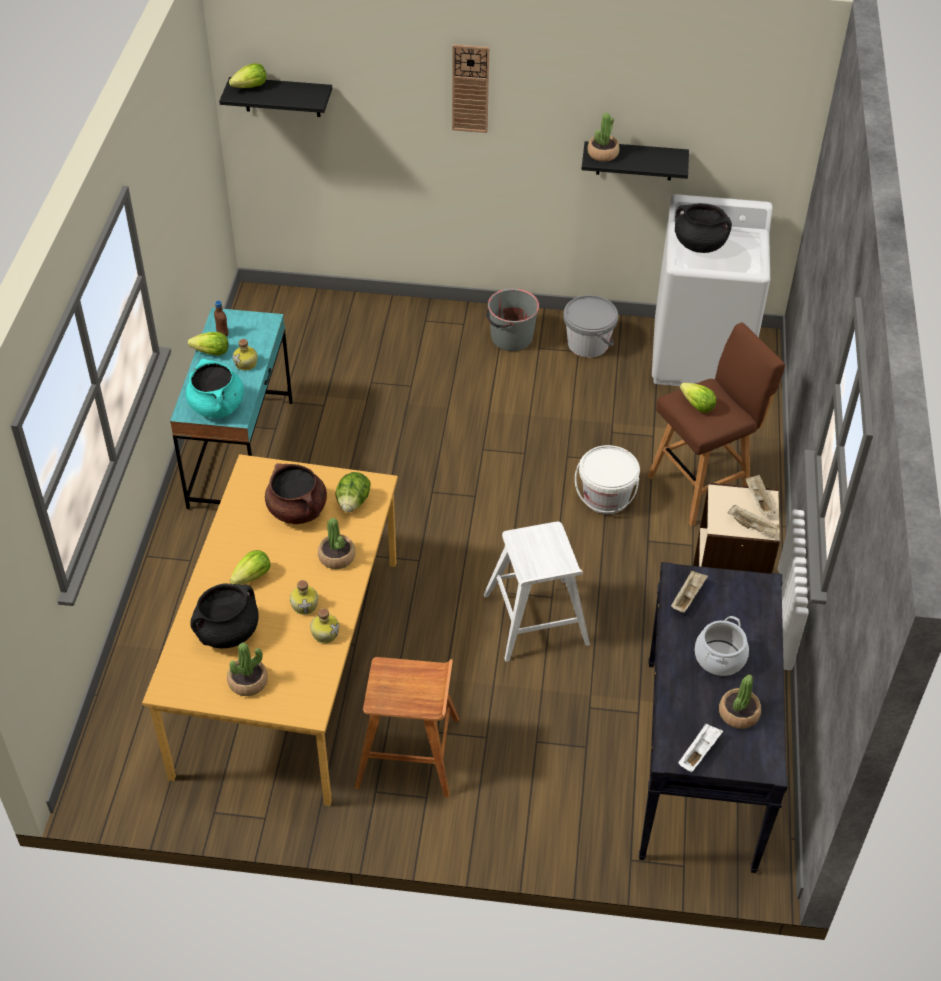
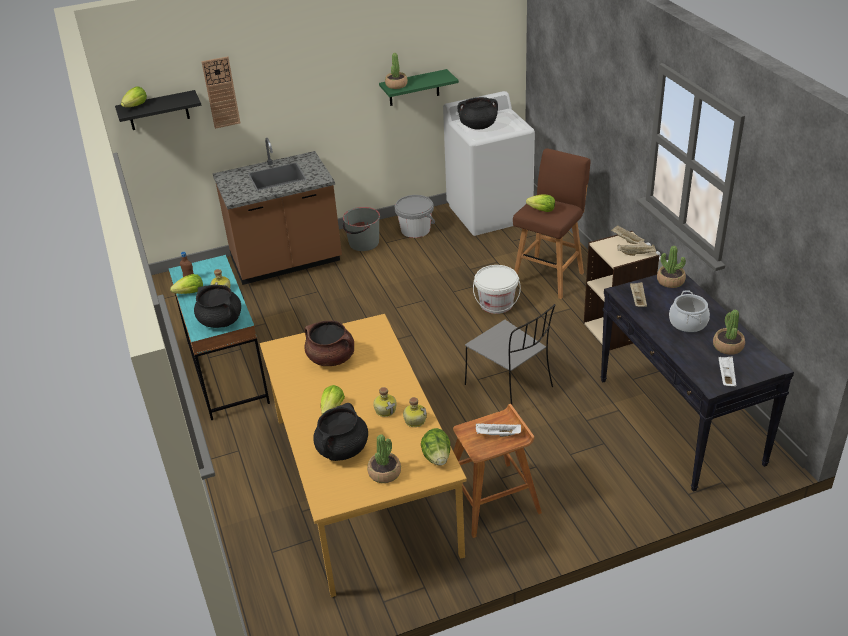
camera: 25 degrees left, 10 degrees down
(217, 406) = (221, 321): turquoise cooking pot -> black cooking pot
(337, 557) = (383, 373): potted plant -> potted plant (670, 281)
(353, 502) = (367, 339): lettuce -> lettuce (437, 457)
(403, 327) = (287, 262): none -> brown counter
(412, 691) = (497, 435): none -> white tray
(470, 88) = (295, 64): wall clock -> wall clock (221, 92)
(536, 620) = (510, 387): white stool -> grey chair
(635, 161) = (414, 88): black shelf -> green shelf

